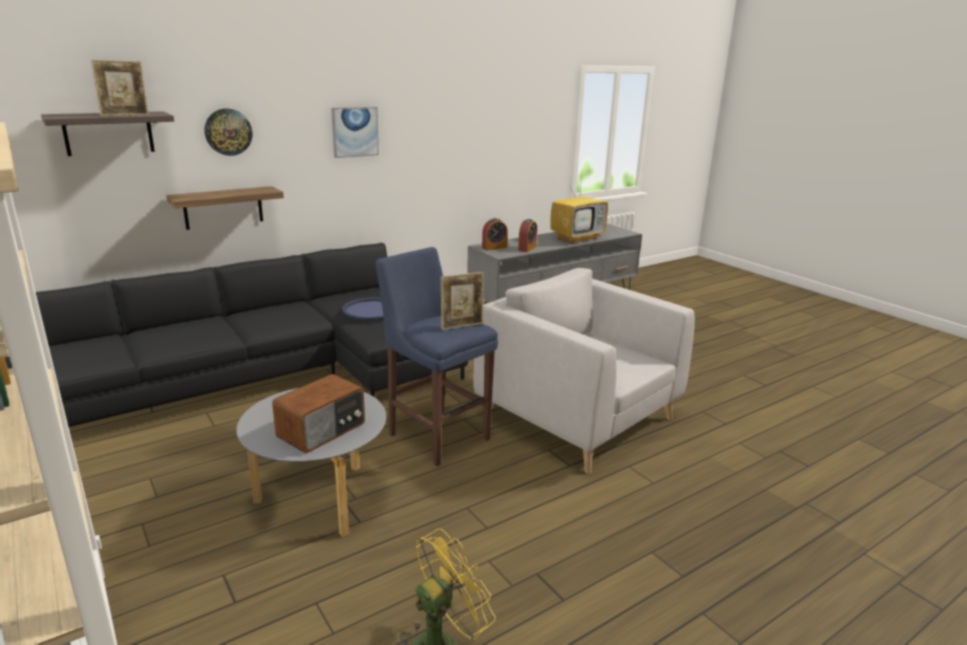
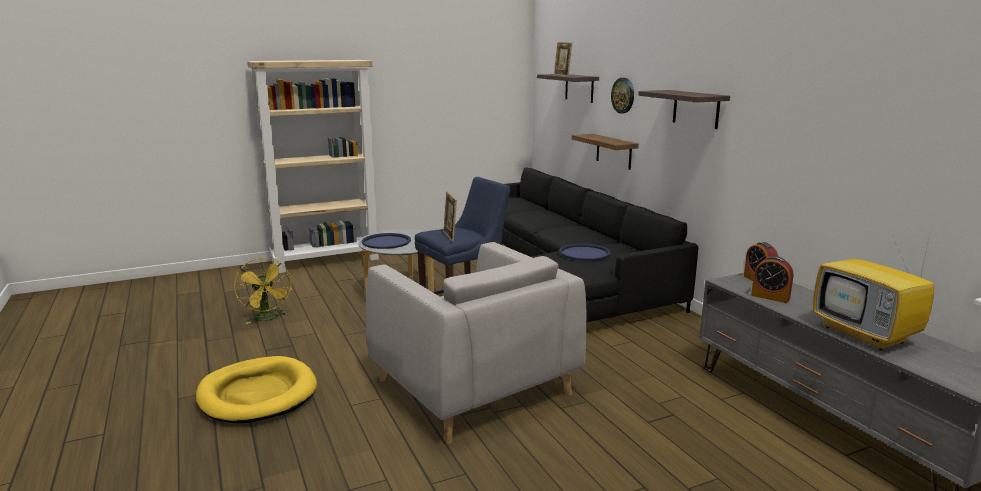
camera: 100 degrees right, 5 degrees down
(322, 430) = (386, 242): radio -> blue tray
(355, 132) = (696, 109): picture -> shelf
(577, 417) = (474, 387): grey armchair -> grey armchair turned 90 degrees clockwise
(679, 561) = (257, 394): none -> yellow dog bed

